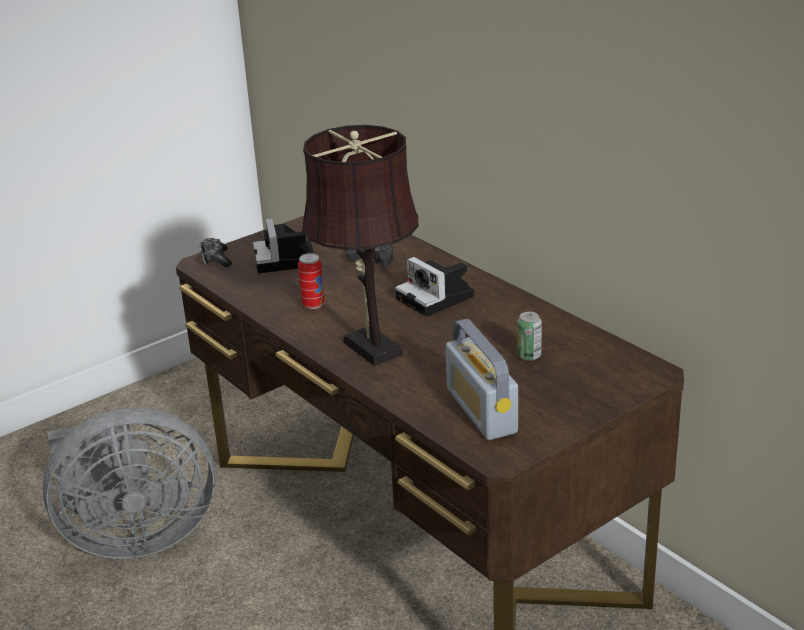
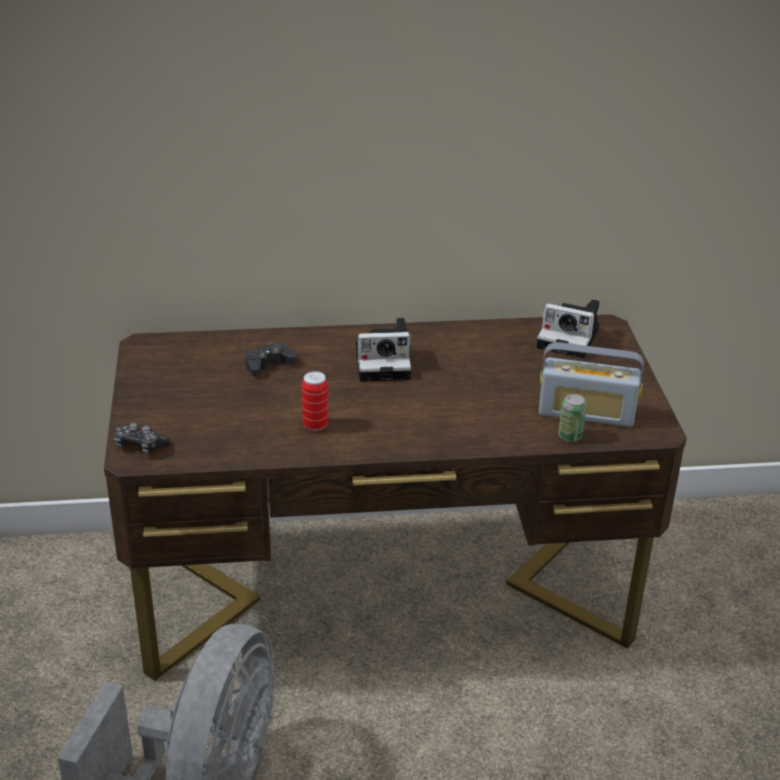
camera: 60 degrees left, 5 degrees up
(286, 261) = (204, 408): camera -> camera (571, 338)
(369, 345) = (426, 424): brown table lamp -> none
(529, 356) = (528, 362): can -> can (570, 436)

